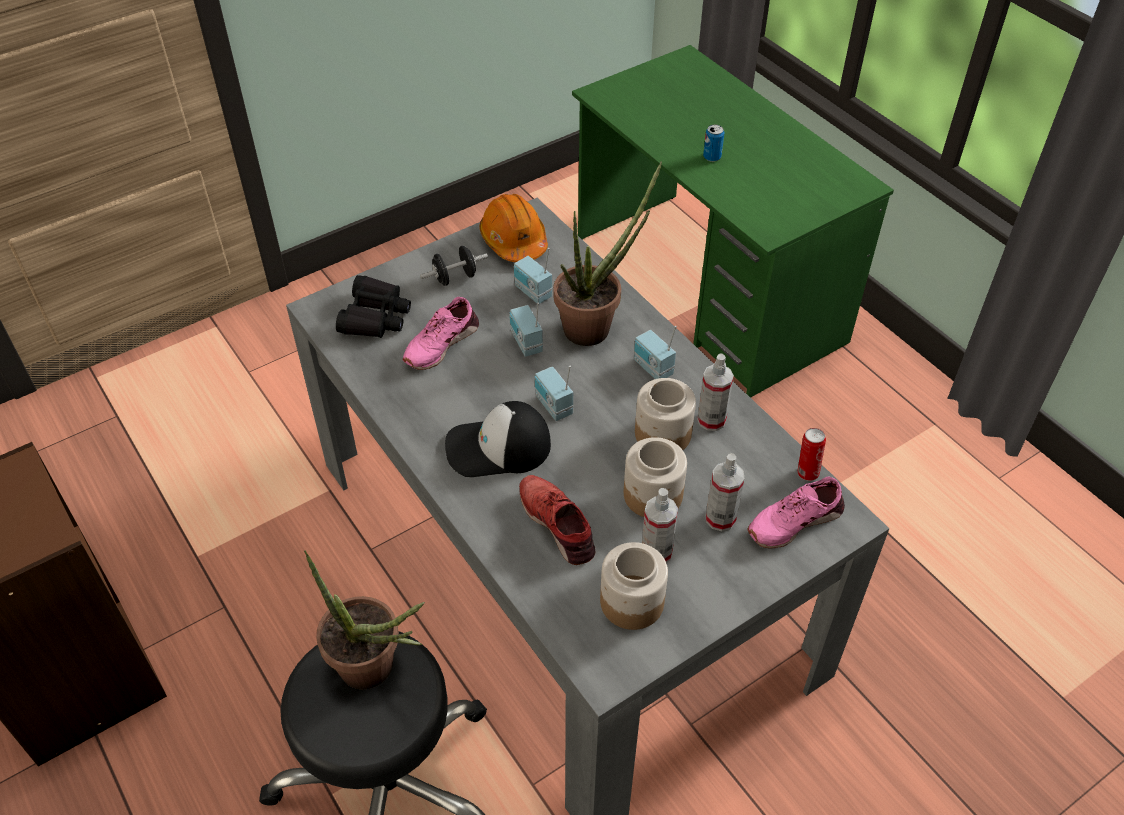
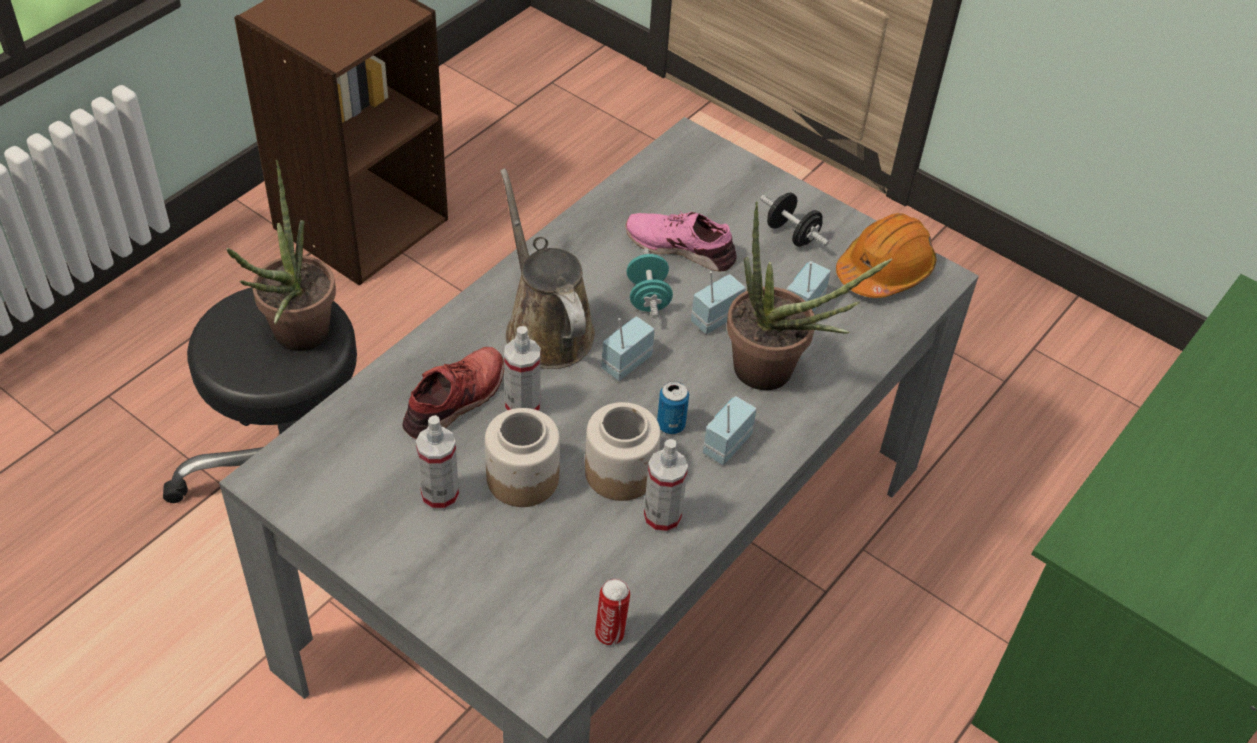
camera: 70 degrees right, 0 degrees up
(375, 316) = (698, 186): black binoculars -> none
(488, 376) = (648, 297): none -> turquoise dumbbell
(497, 448) = (545, 328): cap -> brown watering can
(631, 602) = (366, 484): jar -> none
(712, 157) = (1202, 453): can -> can (671, 425)
(720, 518) = (507, 549): spray bottle -> spray bottle (522, 406)
(794, 521) = (526, 627): pink shoe -> none

